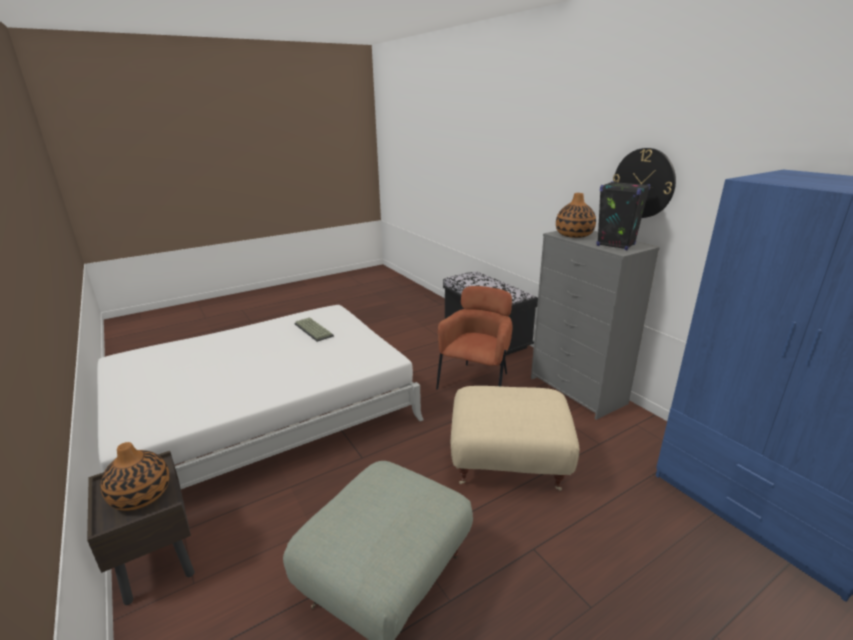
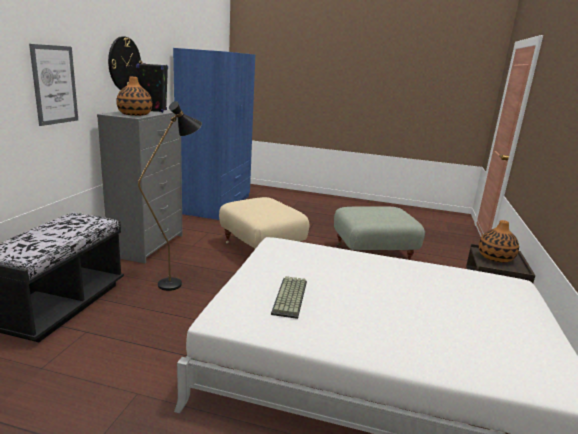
camera: 135 degrees left, 5 degrees down
(476, 382) = (177, 282): brown armchair -> black floor lamp
(550, 189) = (55, 85): none -> picture

